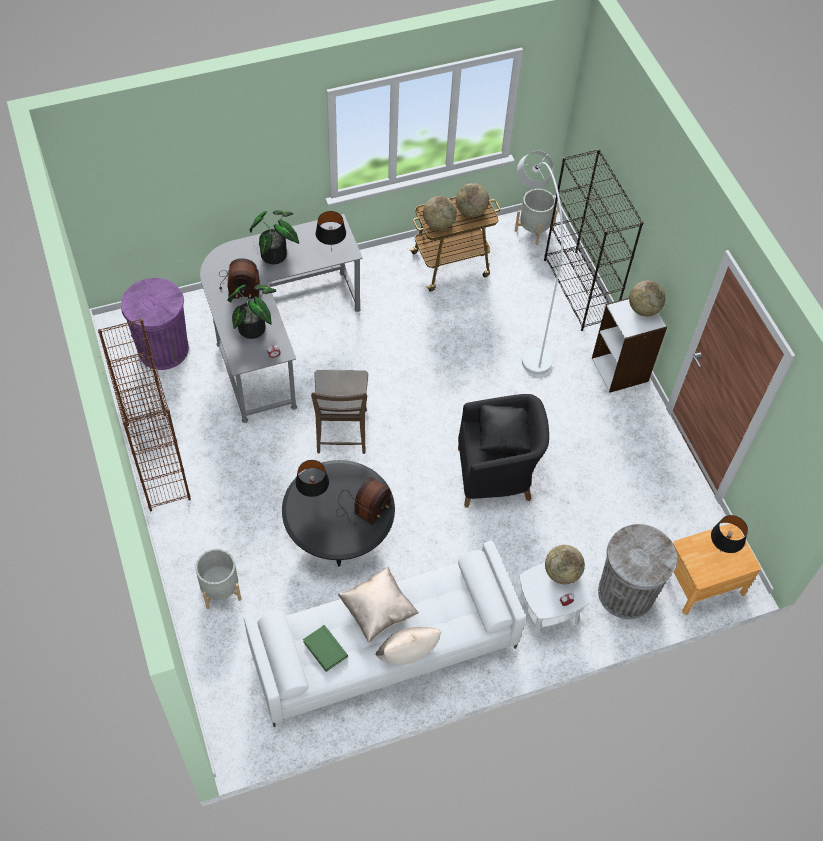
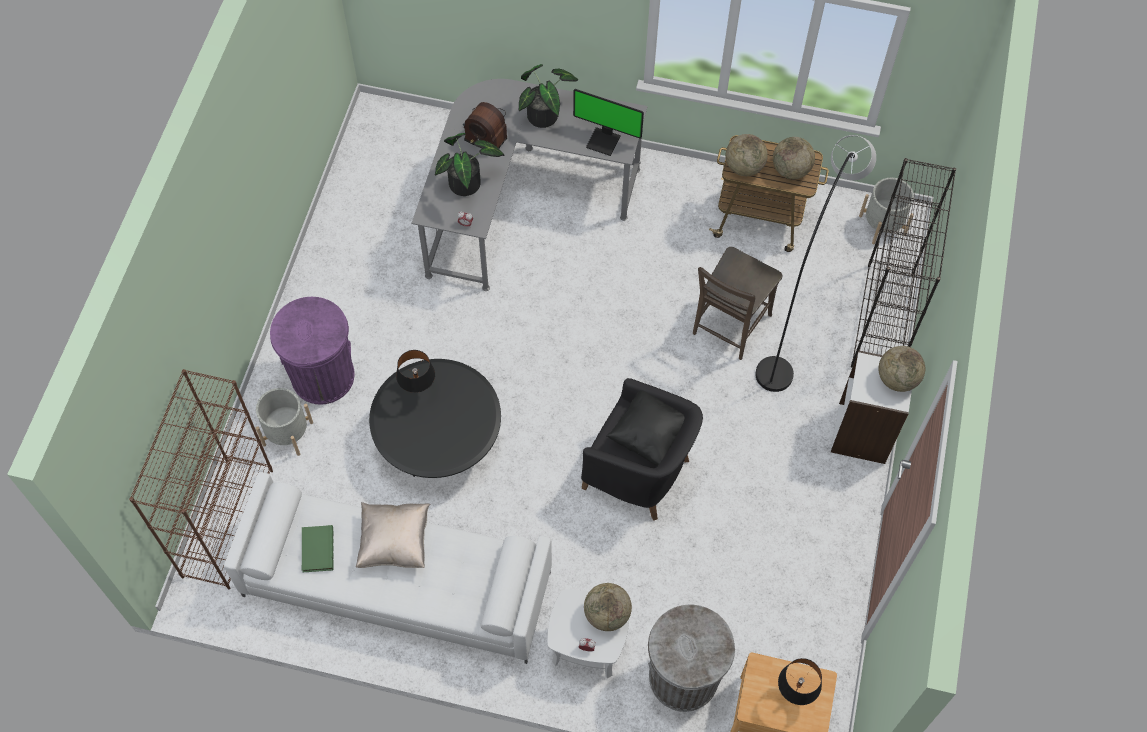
camera: 35 degrees right, 5 degrees up
(157, 461) = (318, 272): brown bookcase -> brown bookcase (227, 522)
(163, 349) = (401, 160): purple trash can -> purple trash can (323, 376)
(331, 251) = (604, 141): black table lamp -> monitor
(341, 434) = (512, 342): brown chair -> brown chair (729, 327)
(362, 508) = (458, 429): radio -> none
(407, 656) = (390, 604): beige pillow -> none
(525, 317) = (798, 319): white floor lamp -> black floor lamp

